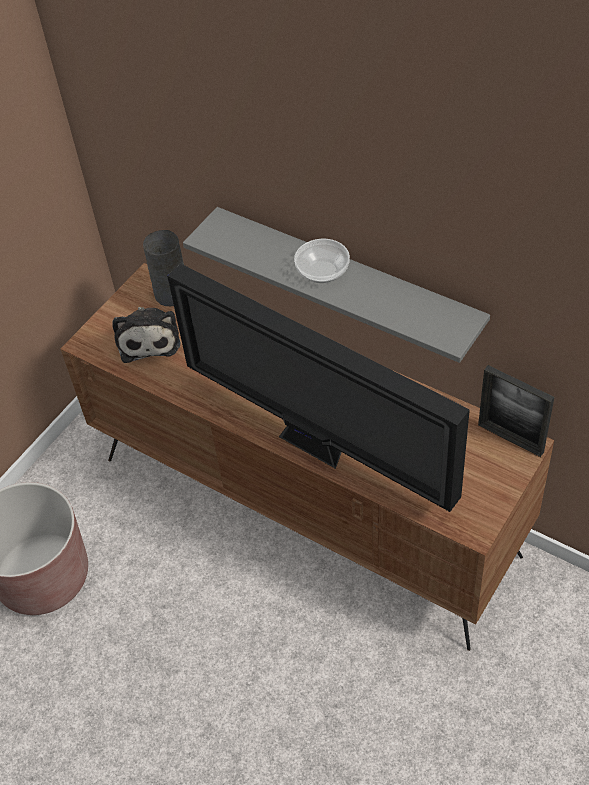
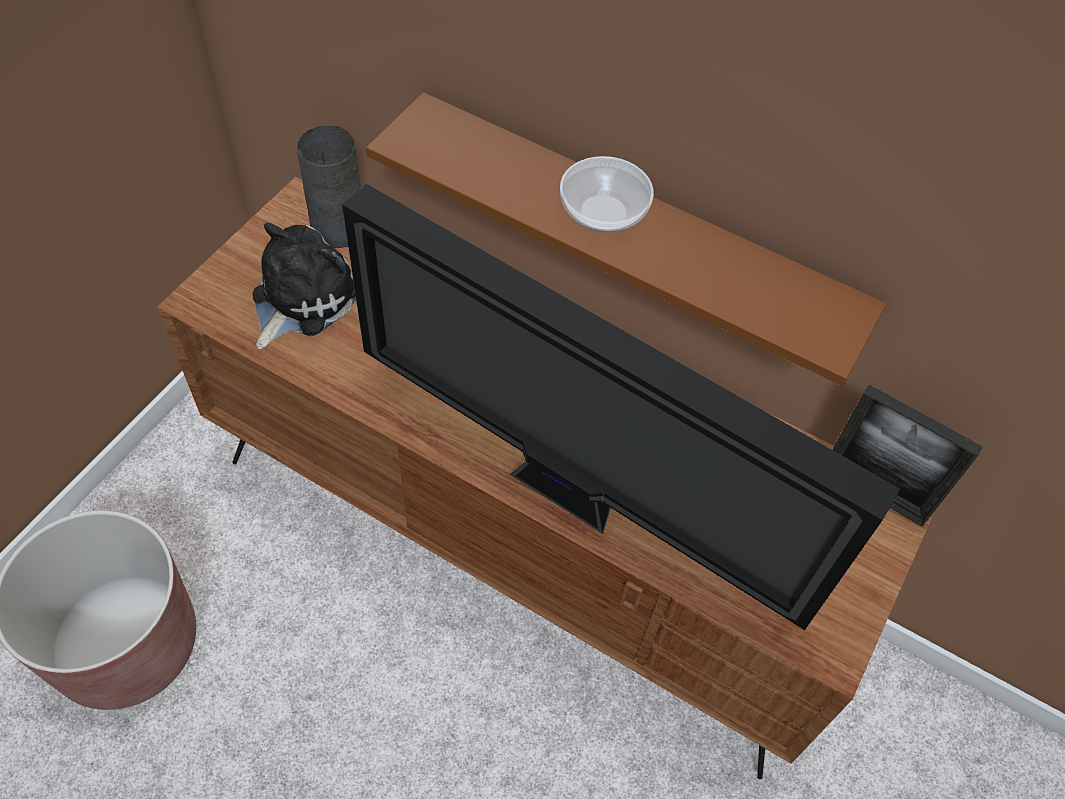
camera: 10 degrees left, 5 degrees up
(149, 339) = (301, 298): plush toy -> plush toy turned 135 degrees counterclockwise
(347, 280) = (633, 228): grey shelf -> brown shelf

